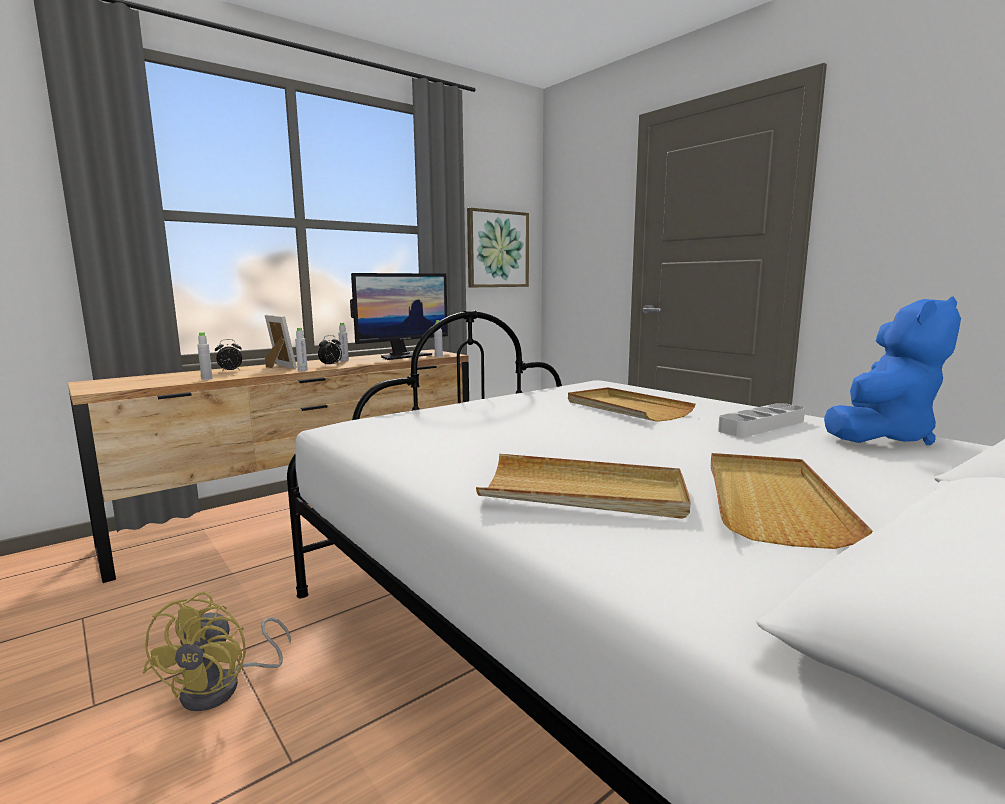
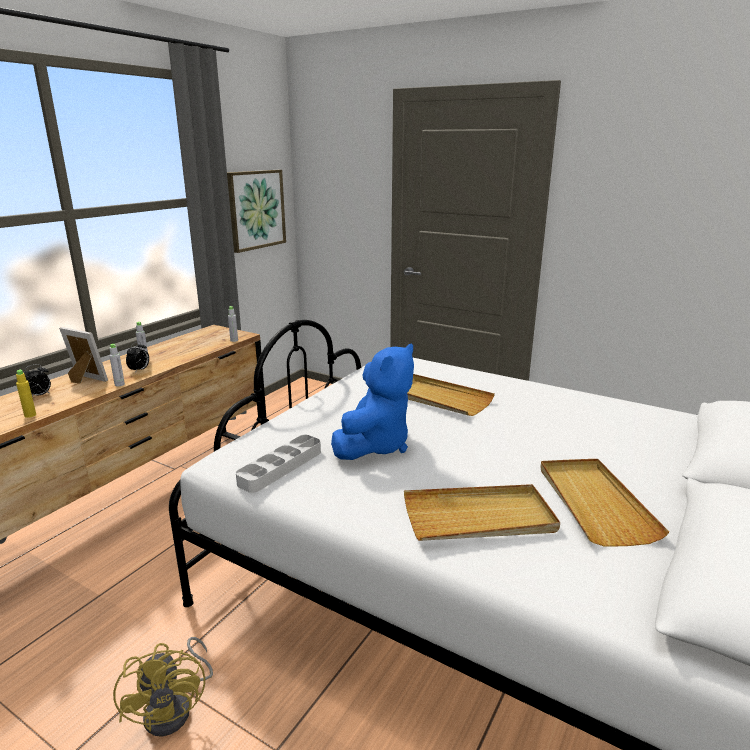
camera: 20 degrees left, 10 degrees up
(207, 379) = (30, 415): grey bottle -> yellow bottle
(402, 356) = (196, 343): monitor -> none
(762, 426) = (545, 410): grey tray -> grey tray (281, 467)
(880, 437) = (622, 413): blue plush toy -> blue plush toy (375, 445)

